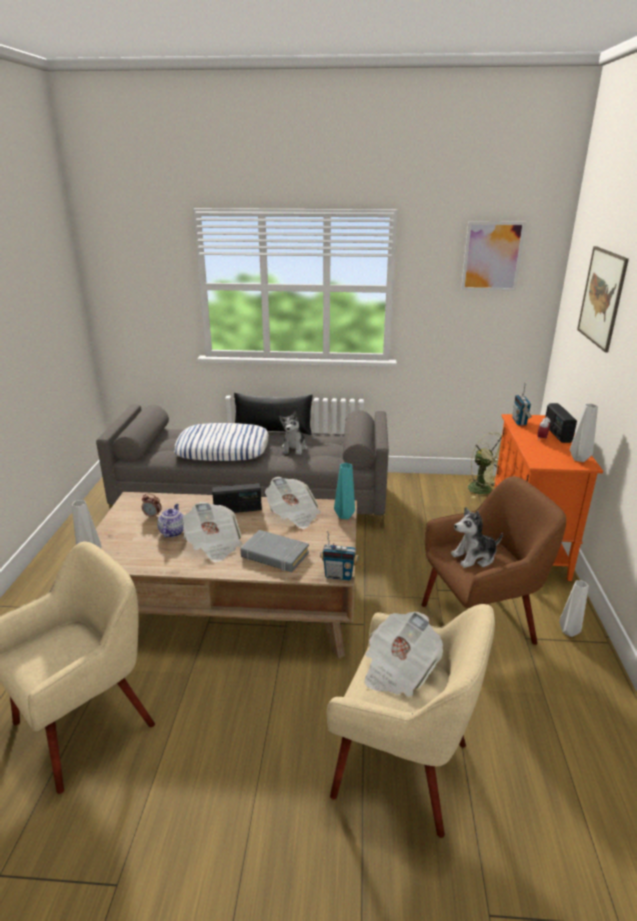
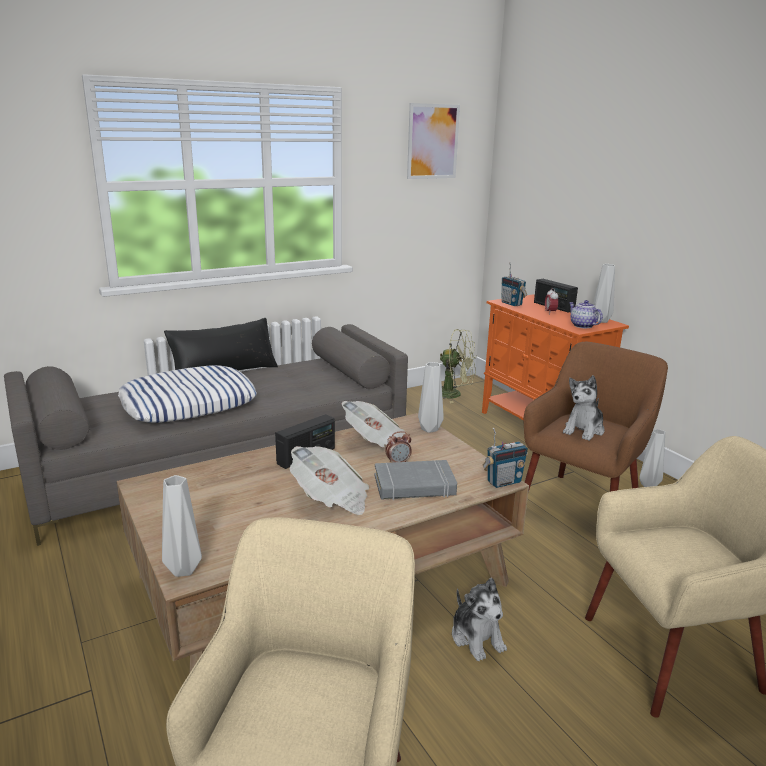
camera: 35 degrees left, 5 degrees down
(153, 516) = (205, 494): alarm clock -> alarm clock (398, 463)
(172, 532) = (258, 502): teapot -> teapot (582, 325)
(294, 448) = (277, 383): plush toy -> plush toy (477, 638)
(344, 516) = (430, 429): turquoise vase -> grey vase
(398, 669) = (665, 540): newspaper -> none
(601, 297) = (572, 168): picture -> none

